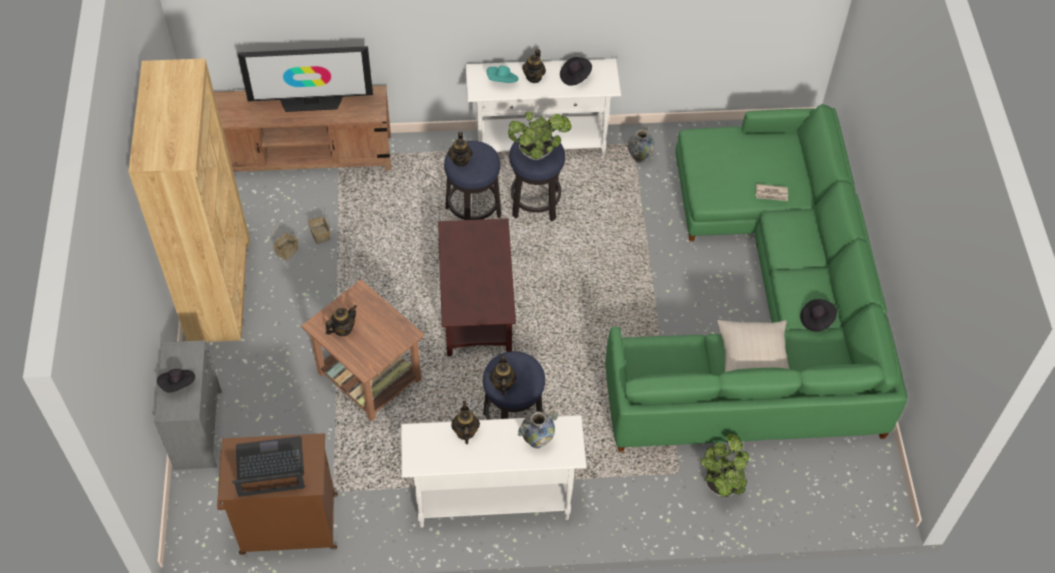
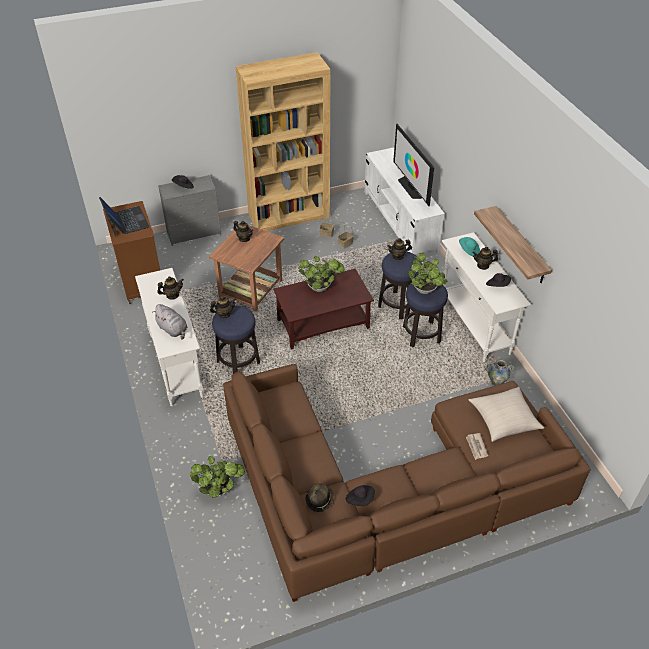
camera: 75 degrees right, 10 degrees down
(302, 156) = (400, 222): brown tv stand -> white tv stand
(463, 269) = (321, 288): none -> potted plant
(537, 441) = (173, 329): vase -> grey plush toy
(570, 18) = (520, 246): none -> shelf
(753, 357) = (307, 461): beige pillow -> beige pillow (504, 420)
(763, 307) = (390, 489): green sofa -> brown sofa
(808, 358) = (319, 500): none -> hat

